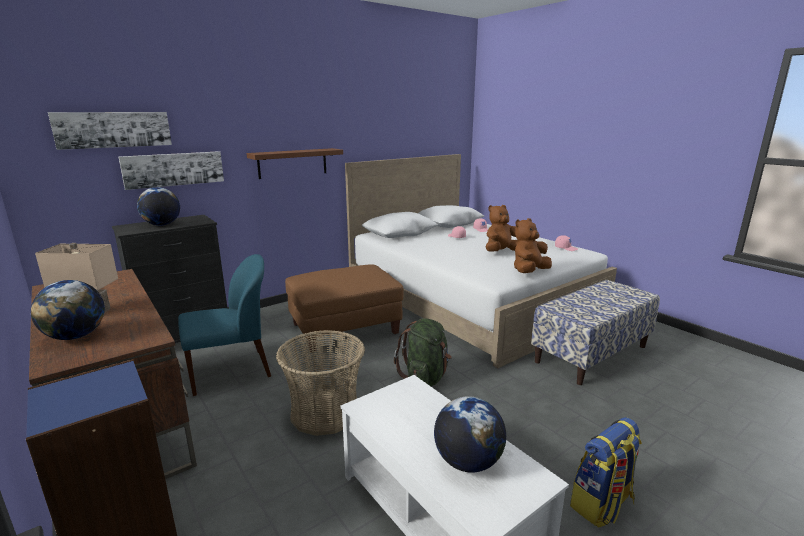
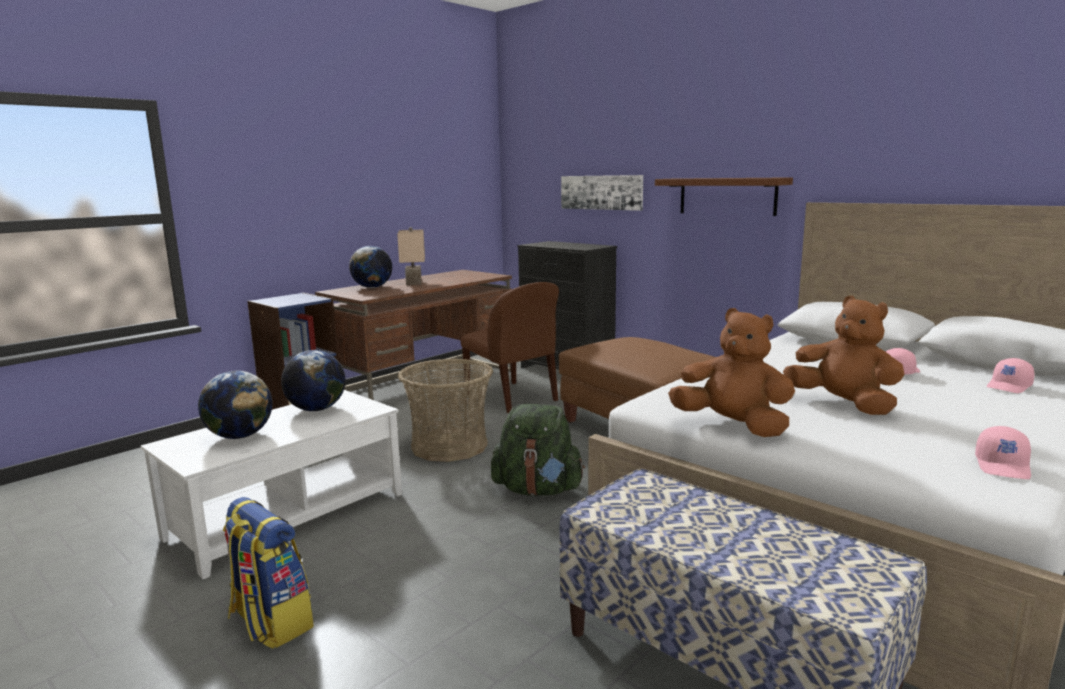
camera: 80 degrees right, 5 degrees down
(113, 129) = (564, 150): picture -> none
(162, 225) = (561, 245): globe -> globe (316, 409)
(231, 371) = (512, 398): blue chair -> brown chair

